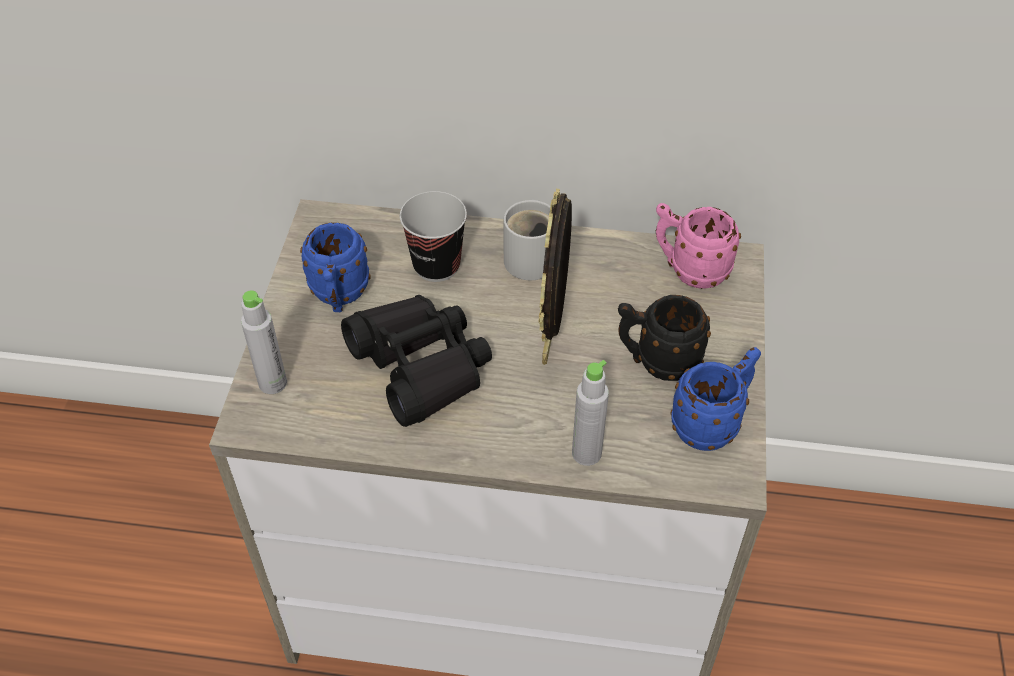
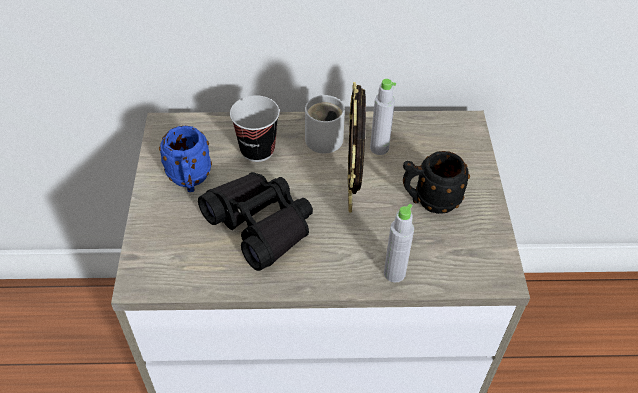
camera: 10 degrees left, 0 degrees up
(272, 383) = (152, 250): grey bottle -> grey bottle (379, 148)
(689, 269) = (437, 133): pink mug -> none
(712, 423) = (478, 240): blue mug -> none

